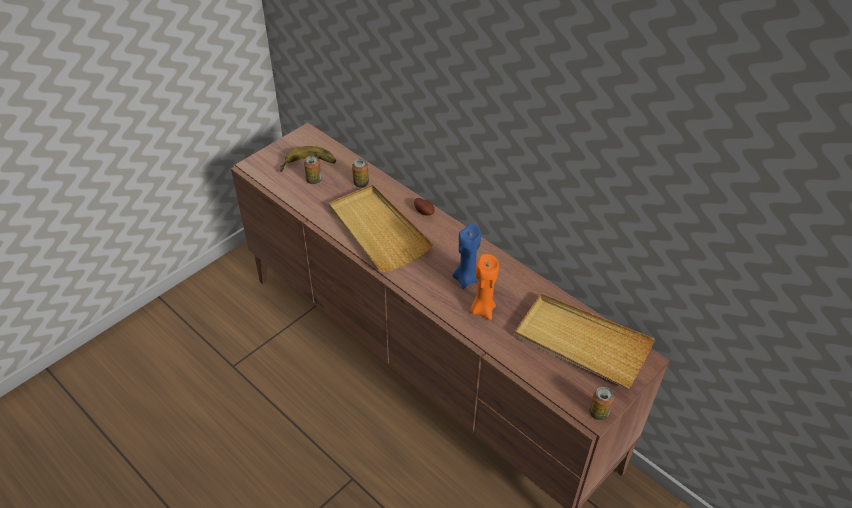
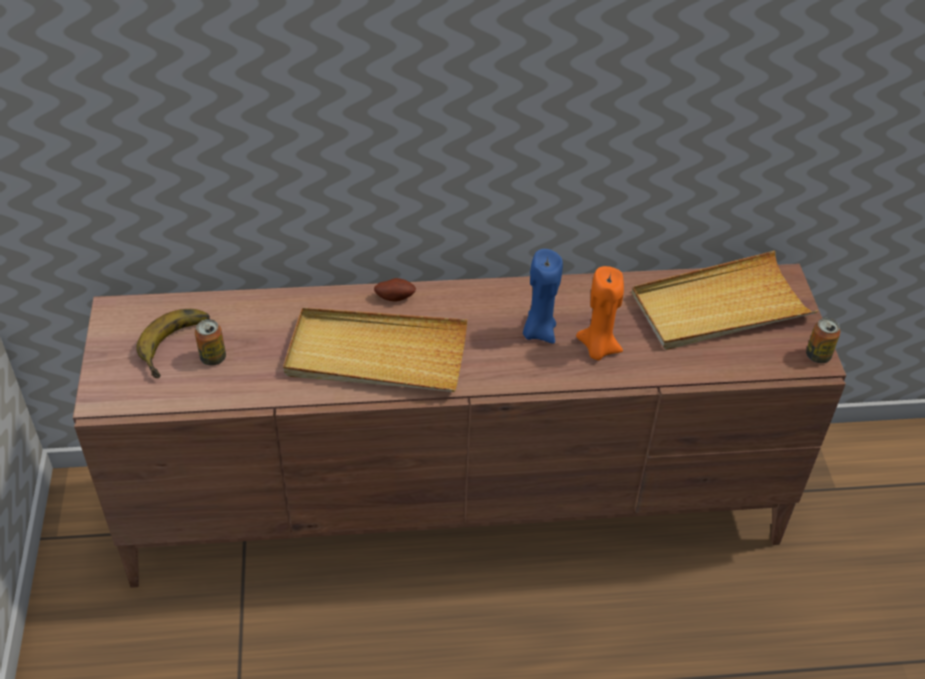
camera: 50 degrees left, 0 degrees up
(361, 183) = (276, 319): can -> none

